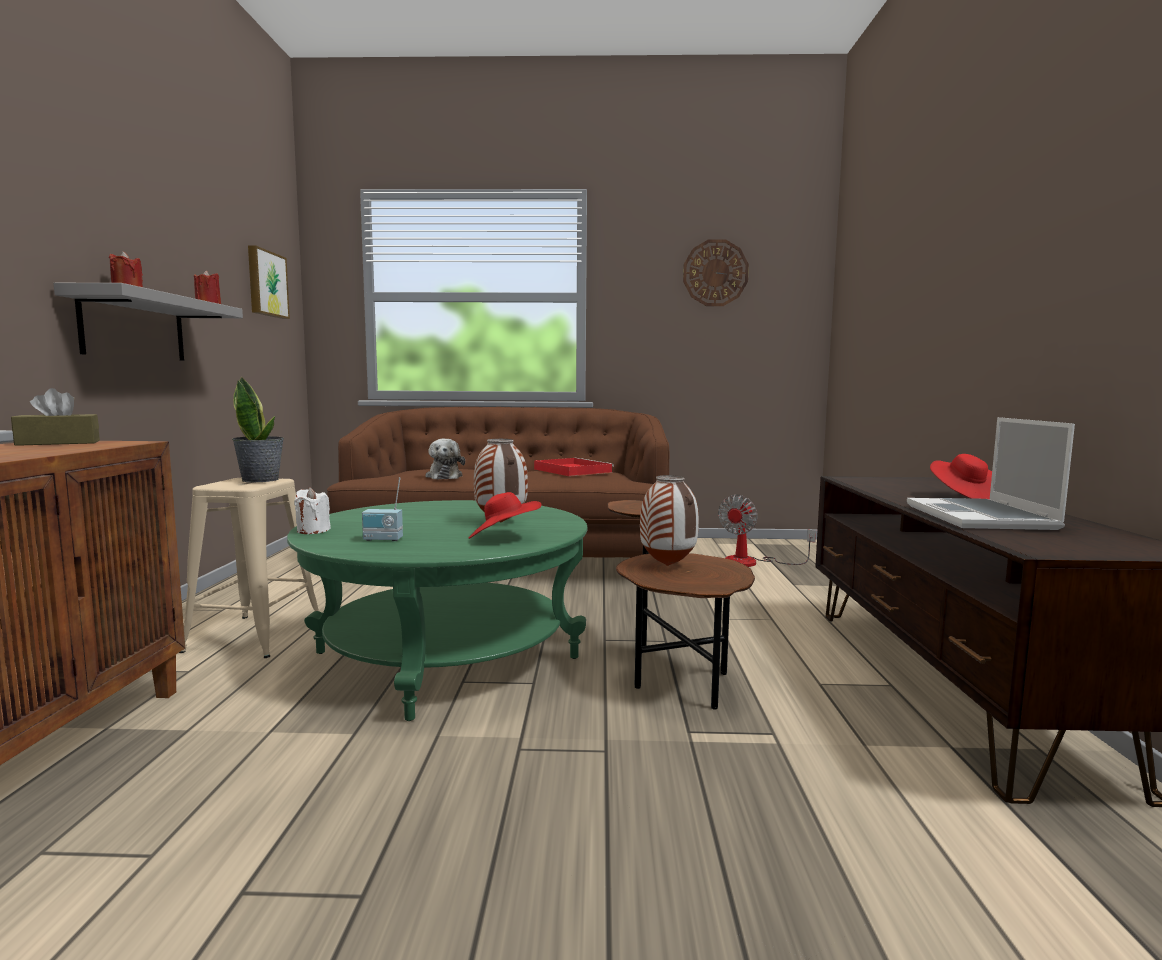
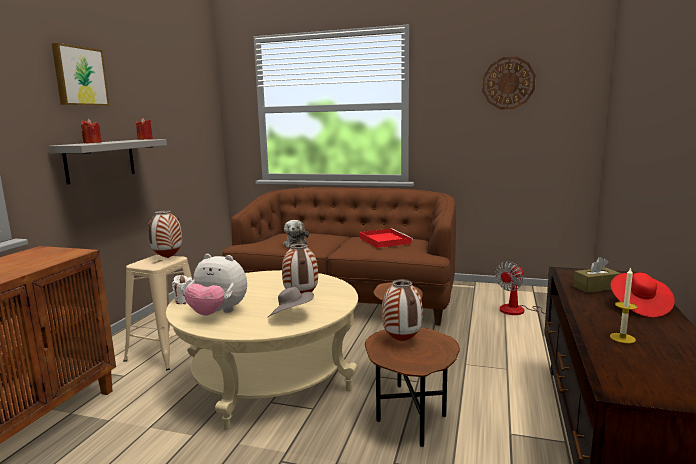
camera: 15 degrees right, 5 degrees up
(58, 443) = (42, 253): brown tissue box -> brown tissue box (595, 287)
(261, 480) = (167, 258): potted plant -> vase
(266, 284) = (192, 110): picture -> picture (79, 76)
(382, 540) = (218, 313): radio -> plush toy
(447, 655) = (270, 379): green coffee table -> beige coffee table
(503, 538) = (291, 316): red hat -> grey hat
(982, 517) = (622, 338): laptop -> candle

